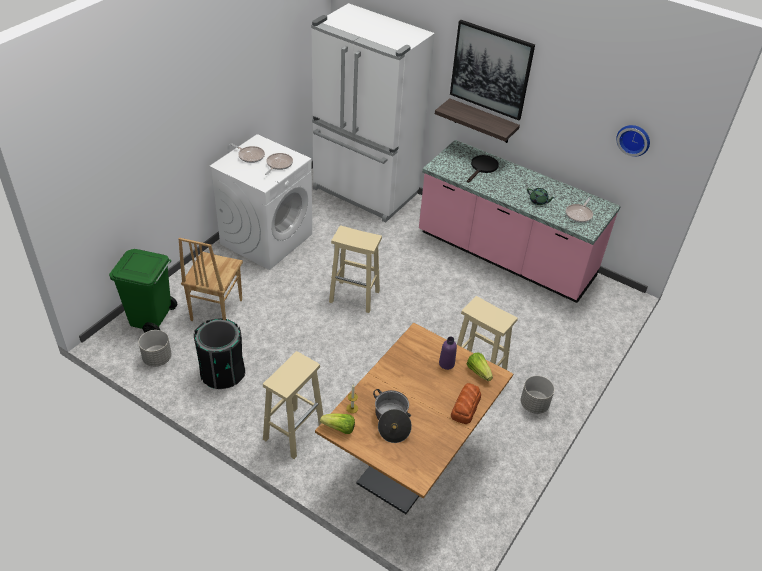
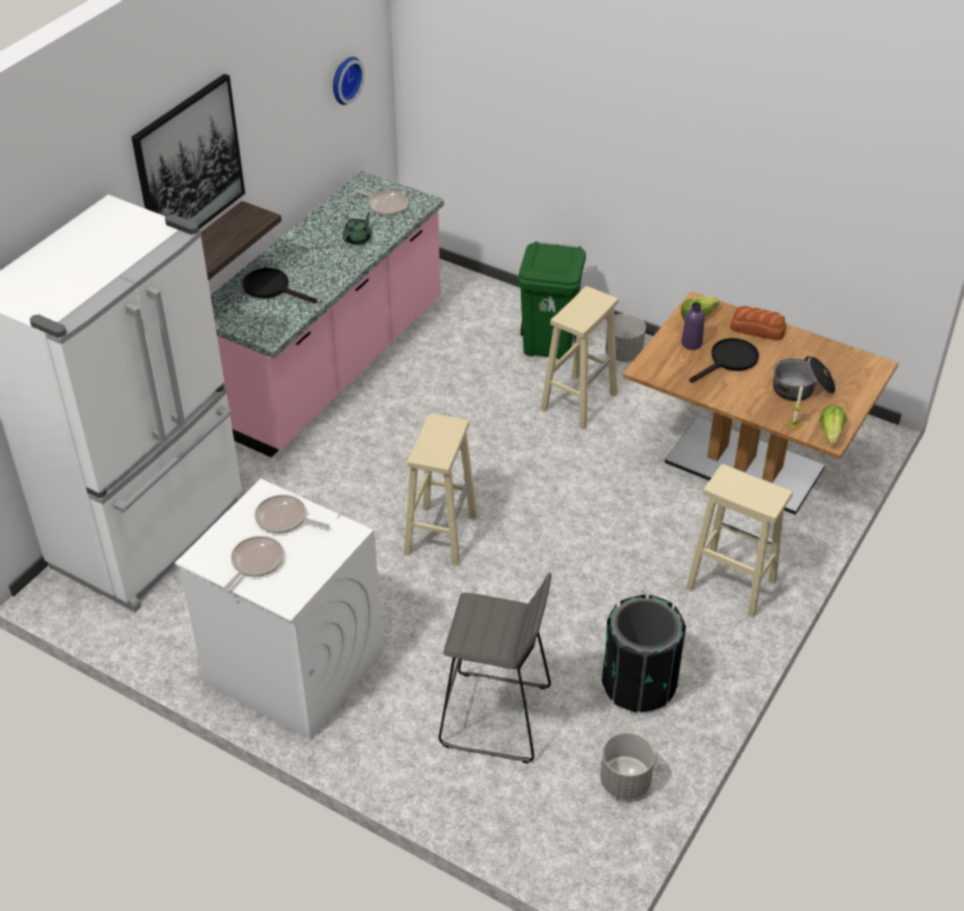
camera: 90 degrees left, 0 degrees up
(151, 320) = (533, 811): green trash can -> green trash can (549, 345)
(215, 310) = (496, 717): brown chair -> grey stool
(426, 382) = (729, 361): none -> black frying pan

